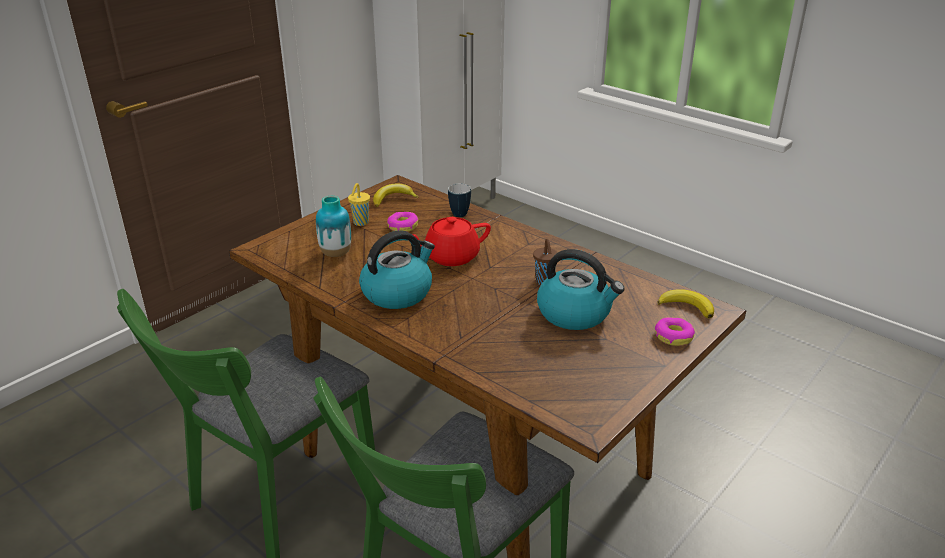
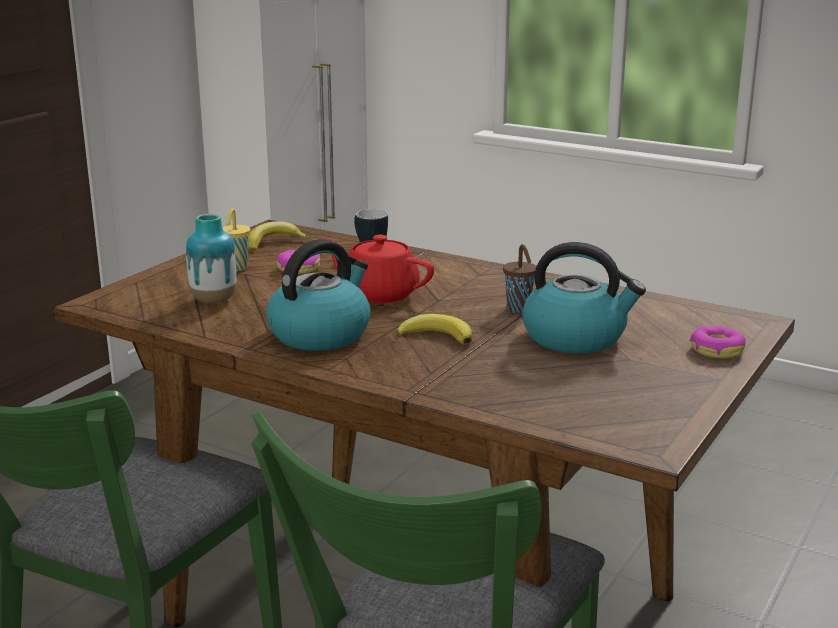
camera: 10 degrees left, 10 degrees down
(450, 257) = (378, 294): red teapot -> red teapot turned 60 degrees clockwise
(687, 306) = (718, 320): banana -> banana (437, 335)

